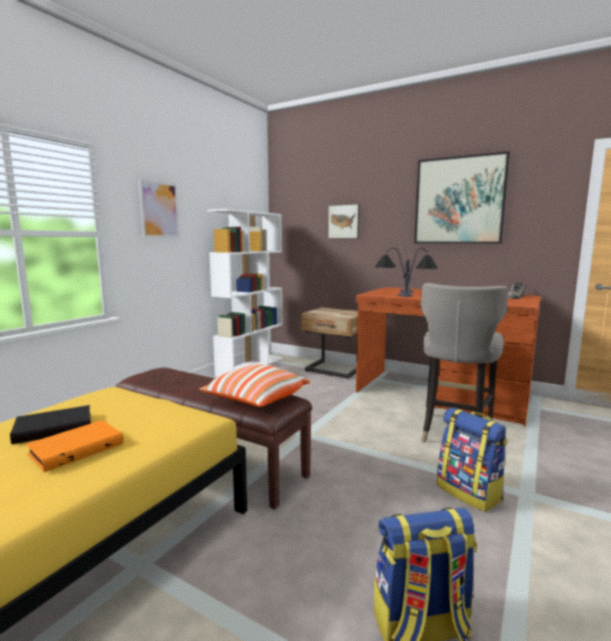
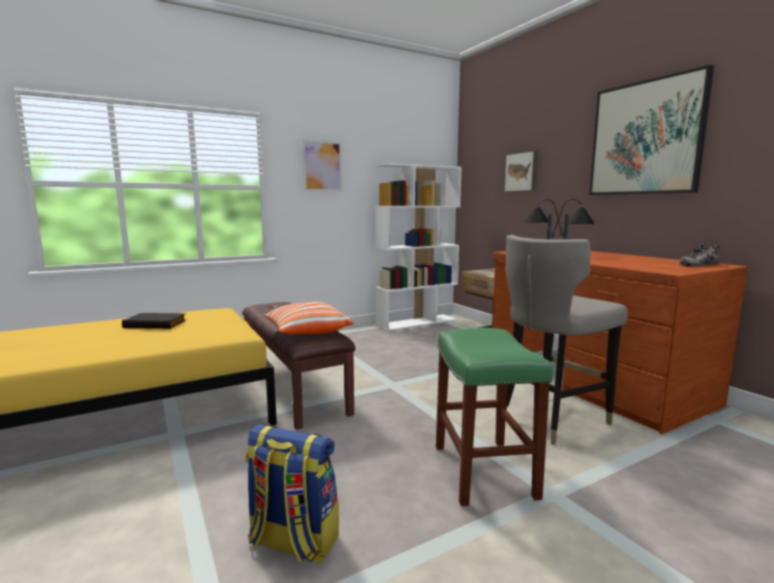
camera: 30 degrees right, 0 degrees up
(76, 448) = (146, 336): orange book -> none
(469, 493) = (485, 471): backpack -> green stool

